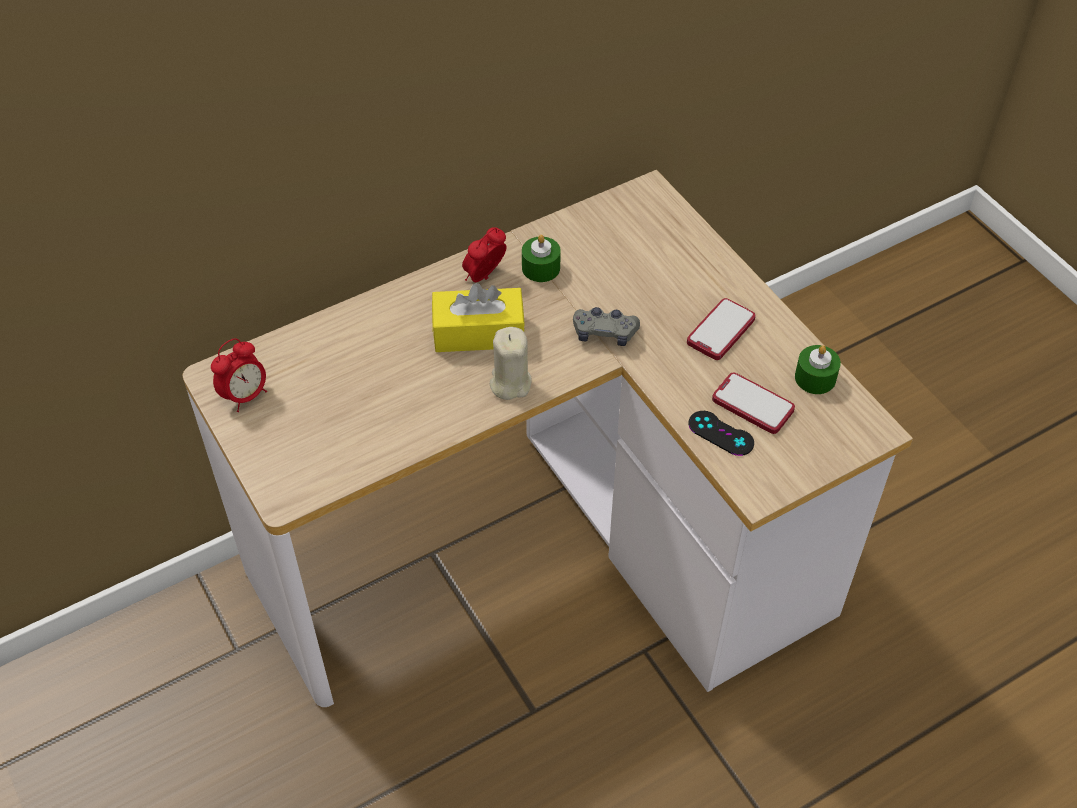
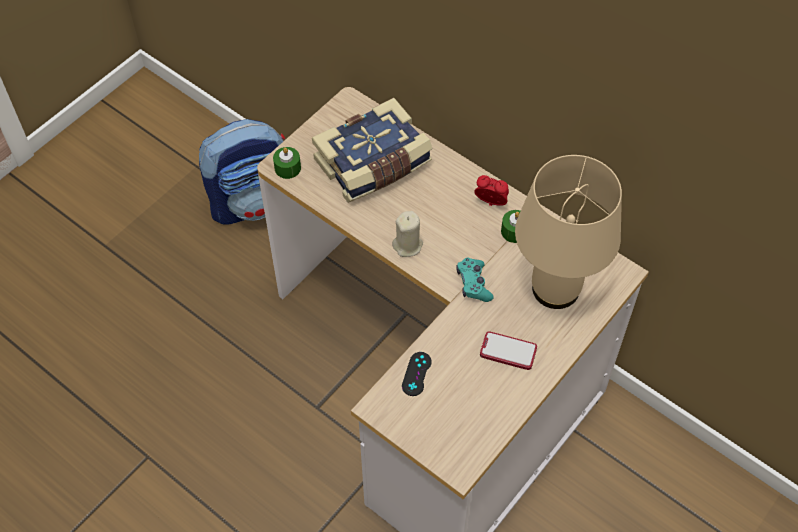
camera: 70 degrees right, 5 degrees up
(130, 698) = (252, 202): none -> backpack
(245, 396) = (341, 121): alarm clock -> none
(349, 381) = (374, 164): none -> book
(478, 332) = (442, 216): yellow tissue box -> none
(604, 333) = (473, 284): grey game controller -> turquoise game controller
(647, 259) = (554, 289): none -> beige table lamp
(752, 405) = (449, 387): phone -> none
(815, 378) = (491, 420): green candle -> green candle (287, 168)

